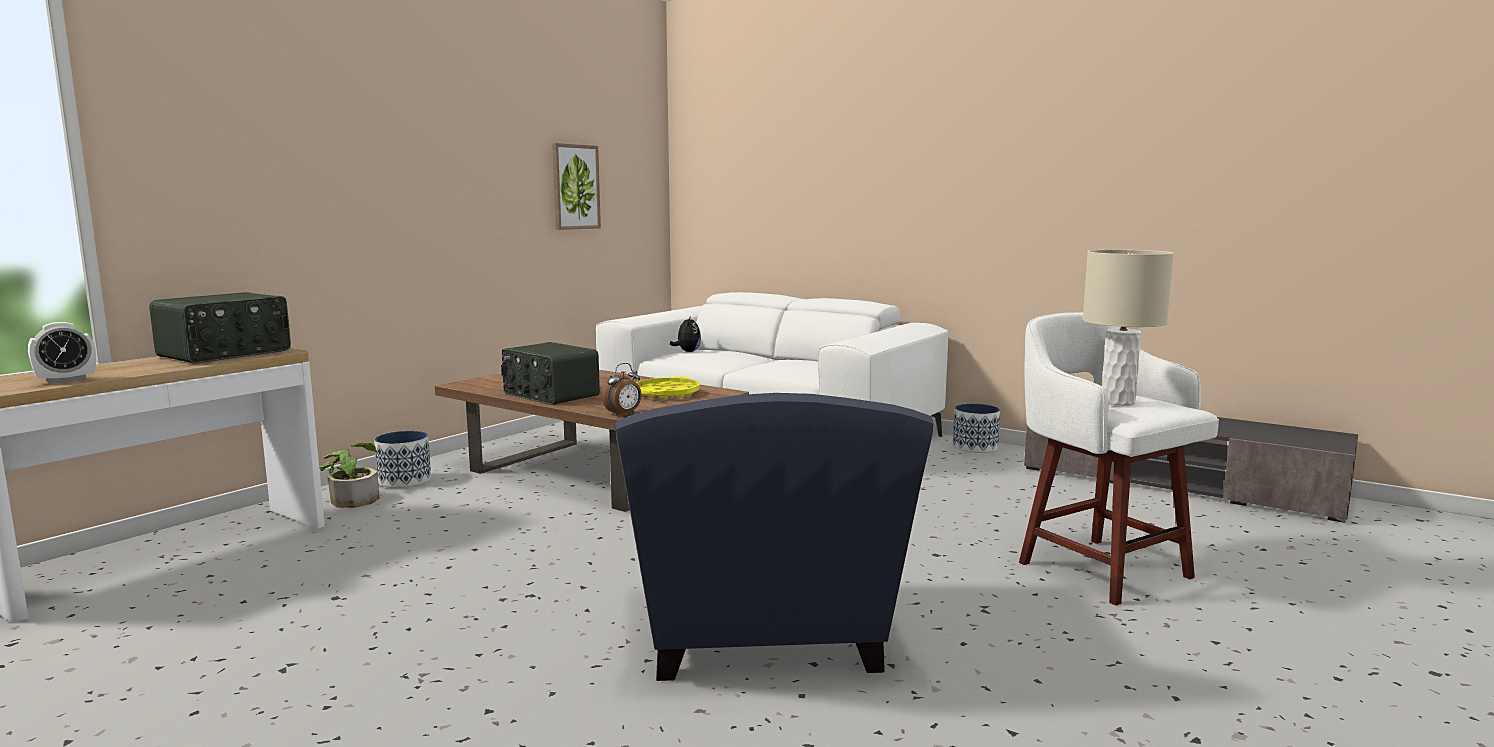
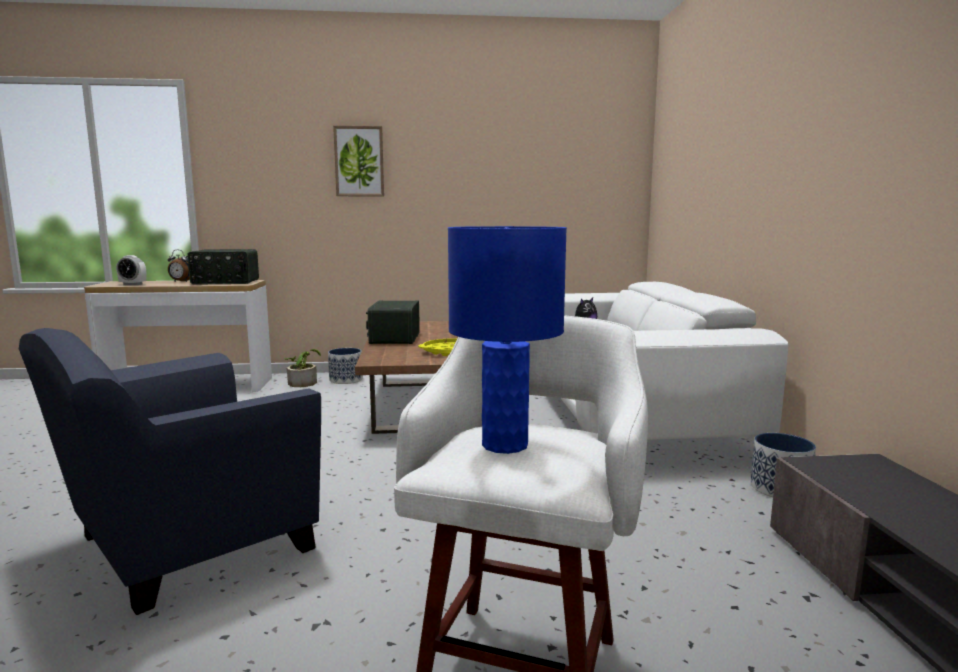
camera: 50 degrees right, 0 degrees up
(575, 187) = (537, 187): picture -> picture (359, 161)
(623, 414) = (374, 358): alarm clock -> alarm clock (181, 281)
(1118, 402) = (505, 445): beige table lamp -> blue table lamp

